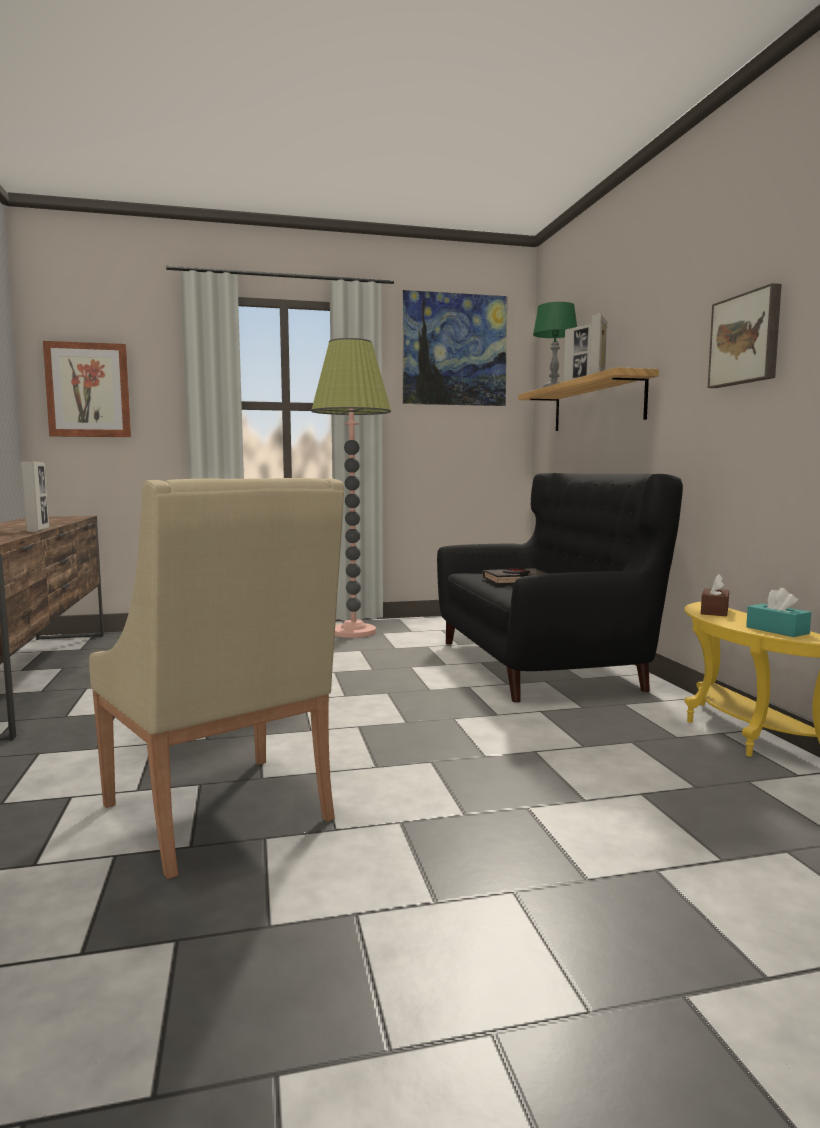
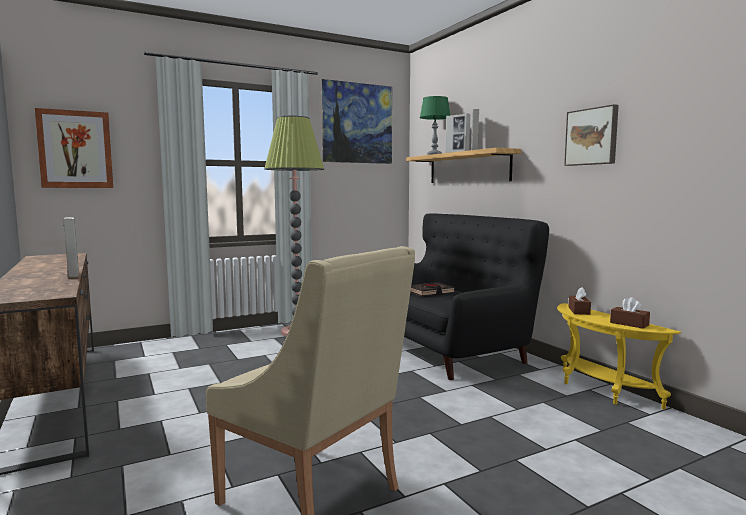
camera: 15 degrees left, 0 degrees up
(777, 630) = (629, 324): turquoise tissue box -> brown tissue box

